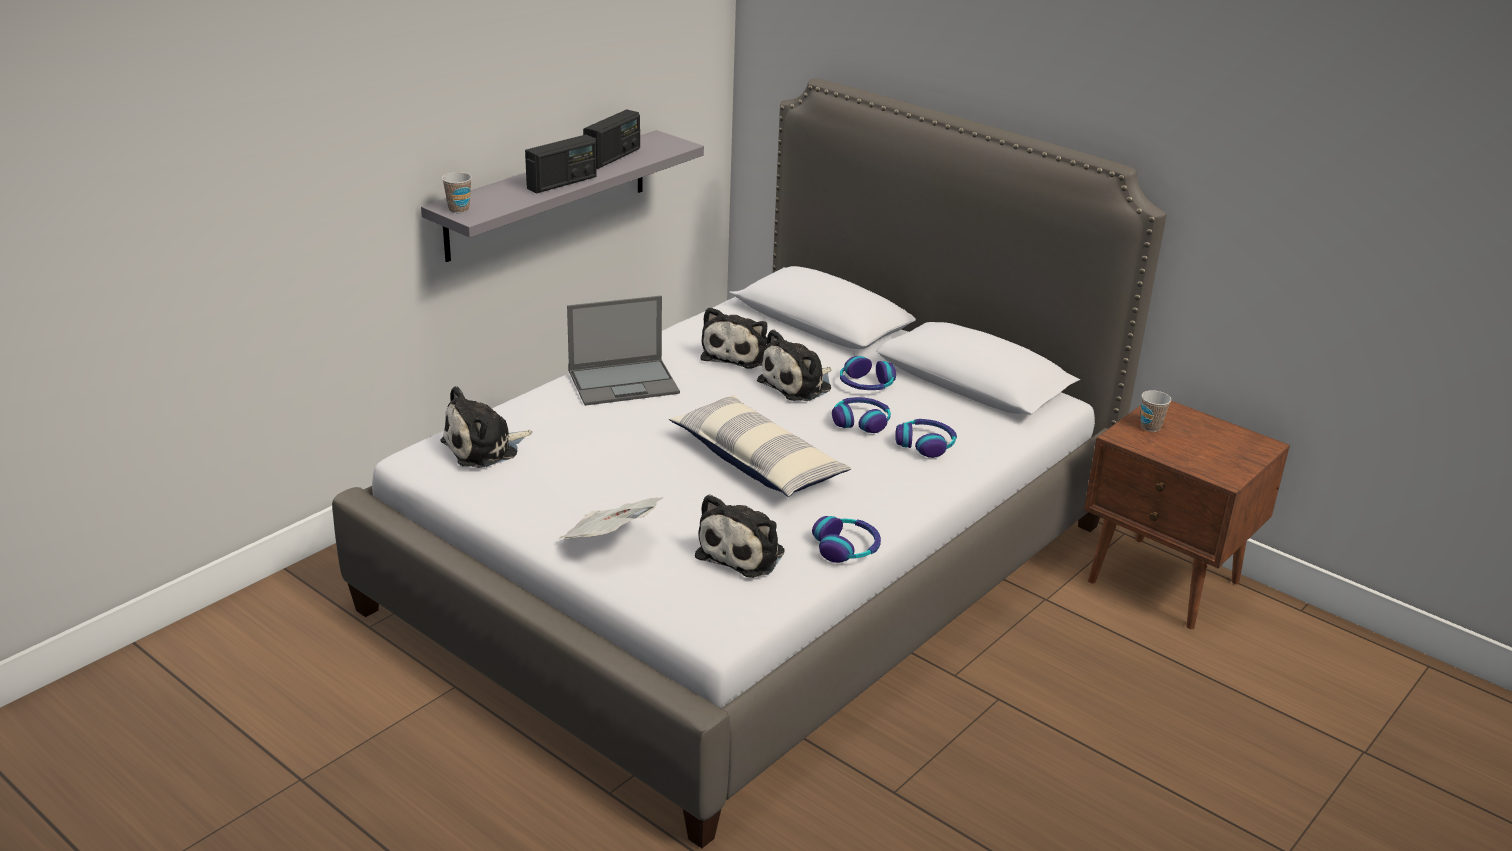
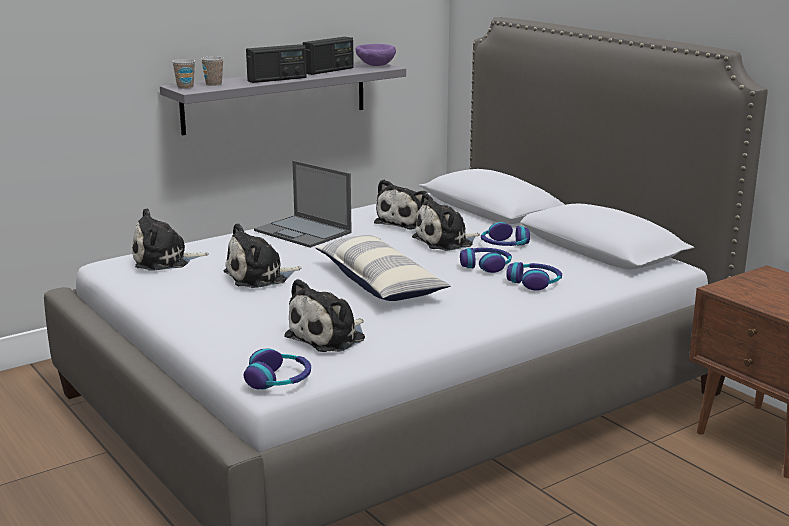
camera: 15 degrees right, 10 degrees down
(611, 541) = (222, 321): newspaper -> none
(615, 465) = (260, 277): none -> plush toy
(625, 382) = (304, 232): laptop -> laptop turned 45 degrees clockwise
(663, 142) = (375, 66): none -> purple bowl
(846, 548) = (422, 341): headphones -> headphones (279, 380)
(1150, 427) = (752, 284): cup -> cup (213, 84)

